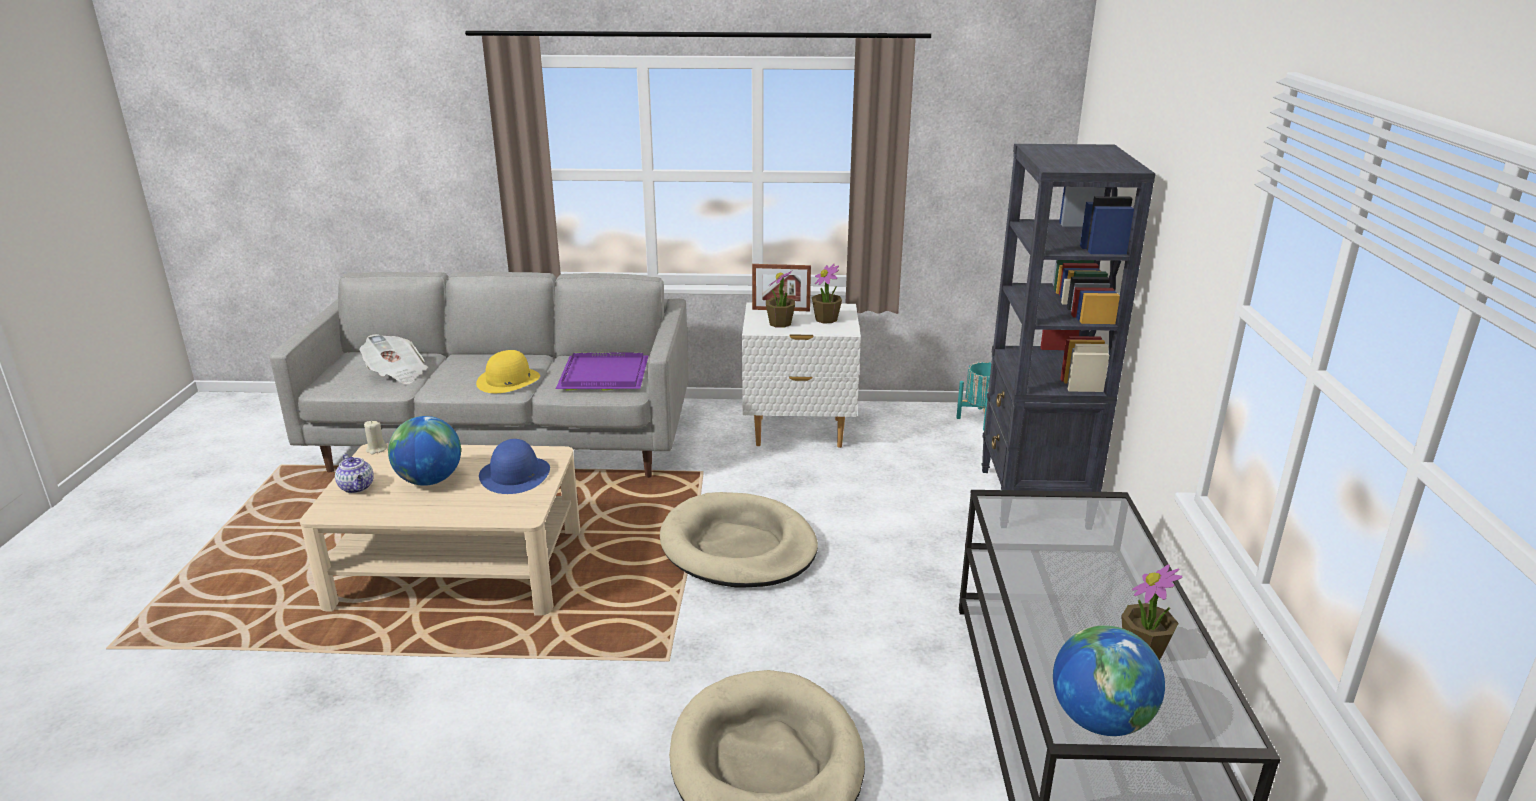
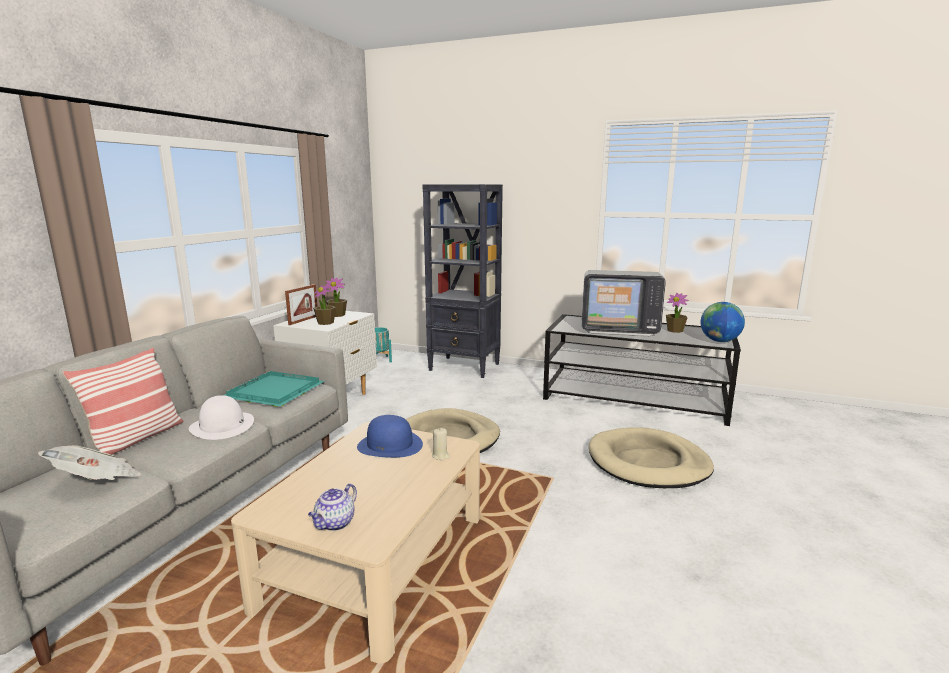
camera: 70 degrees left, 10 degrees down
(357, 487) = (335, 524): teapot -> teapot turned 135 degrees clockwise
(376, 449) = (256, 511): beige candle -> beige candle (440, 456)
(429, 481) = (361, 483): globe -> none
(473, 358) = (136, 438): none -> pillow
(508, 380) = (222, 426): yellow hat -> white hat
(602, 375) = (275, 392): purple tray -> turquoise tray
(1068, 569) = (618, 329): none -> television

